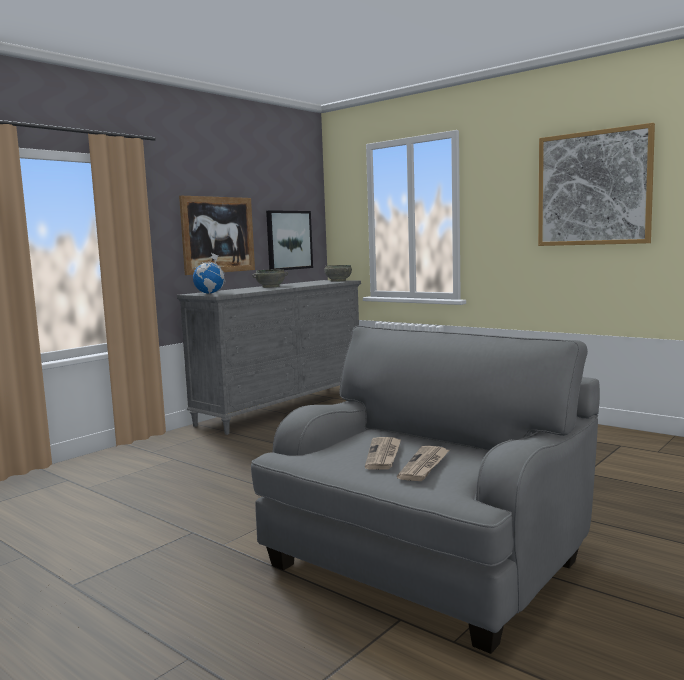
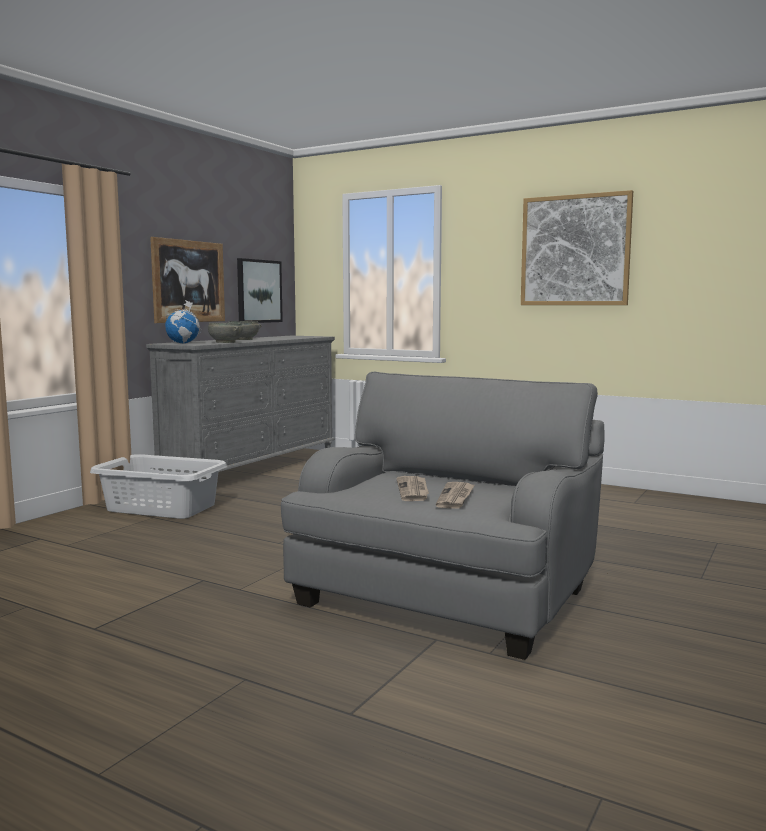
camera: 10 degrees left, 0 degrees up
(185, 449) = (161, 508): none -> grey laundry basket
(338, 281) = (310, 336): grey bowl -> grey bowl (225, 342)

